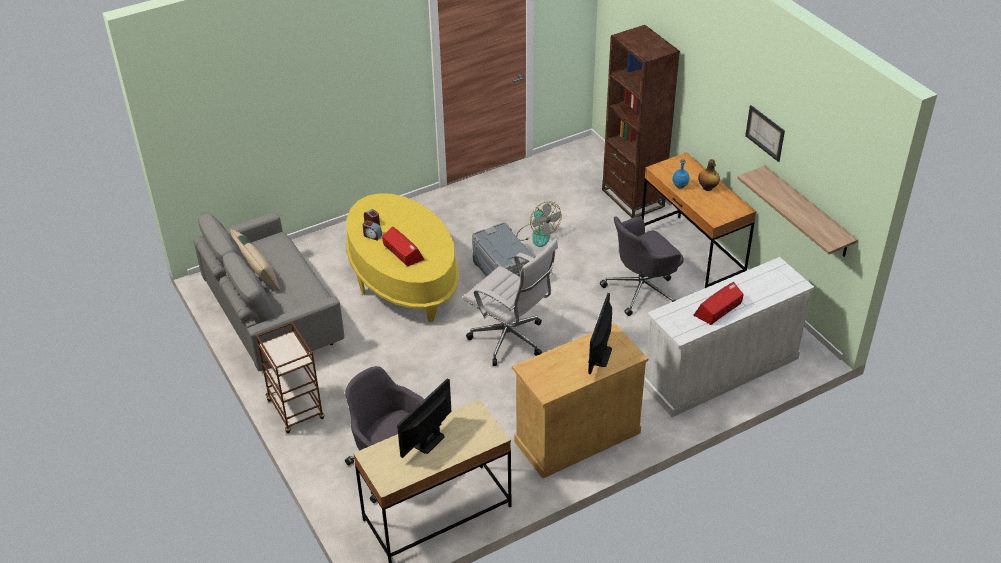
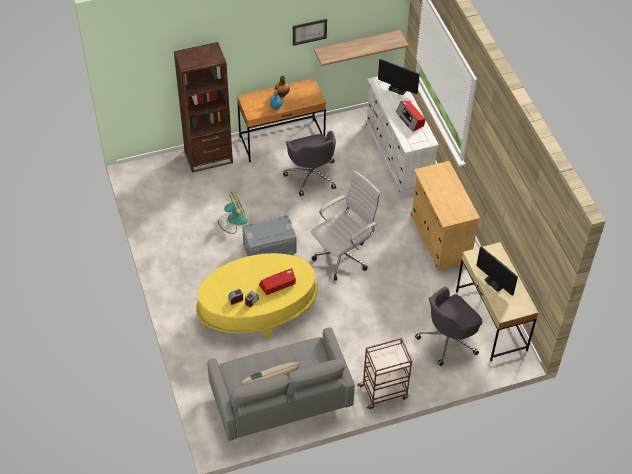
camera: 80 degrees left, 10 degrees up
(600, 355) = (442, 182): monitor -> monitor (397, 89)

